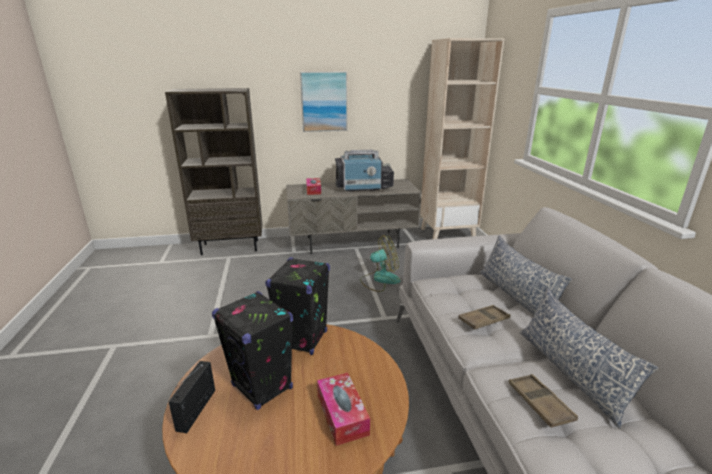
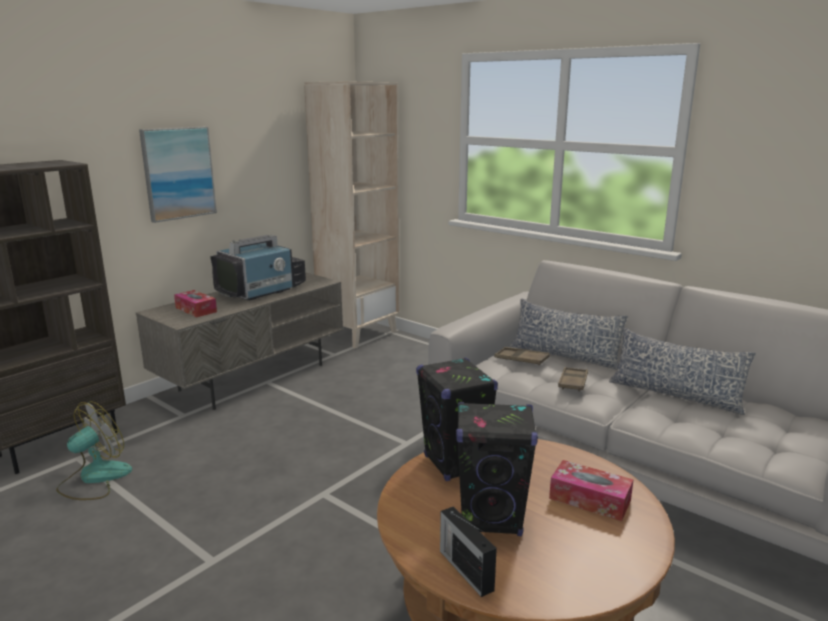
camera: 40 degrees left, 5 degrees down
(380, 279) = (347, 407): fan -> fan (94, 478)
(539, 403) = (690, 422): brown tray -> brown tray (521, 359)

